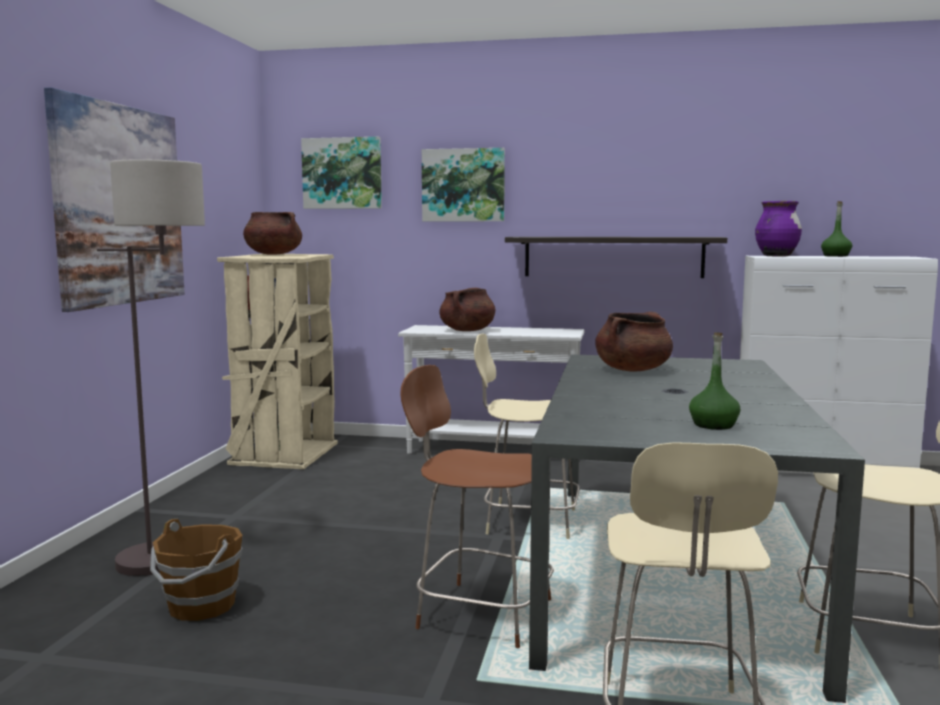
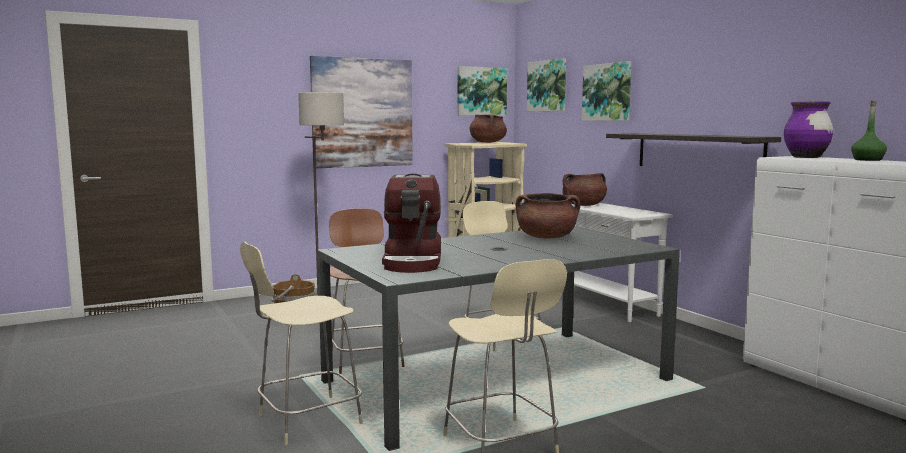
camera: 50 degrees right, 0 degrees up
(238, 177) = (481, 91): none -> picture
(713, 425) = (414, 262): green bottle -> coffee machine

